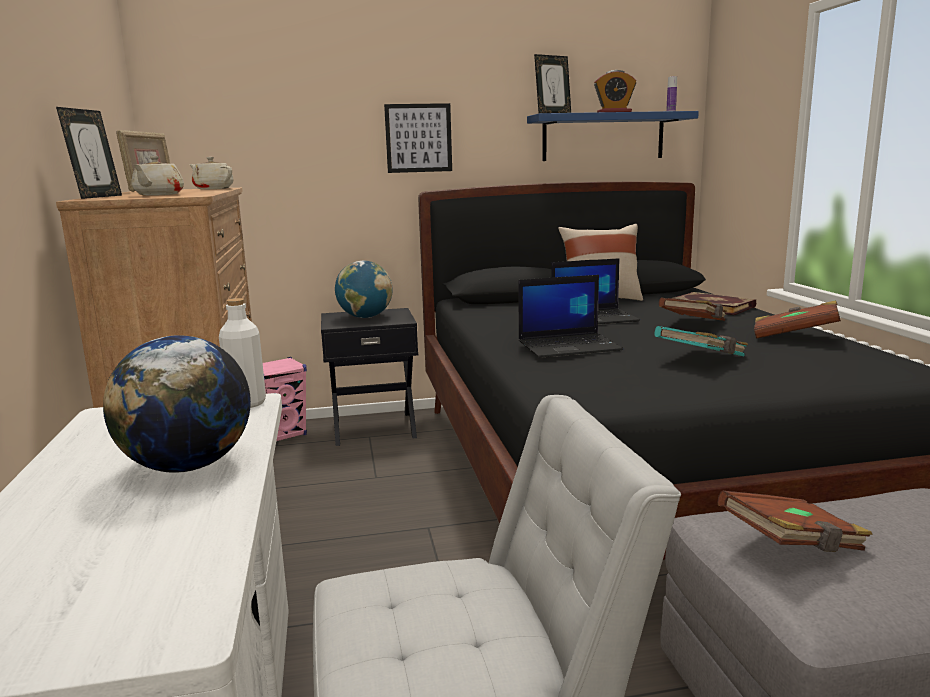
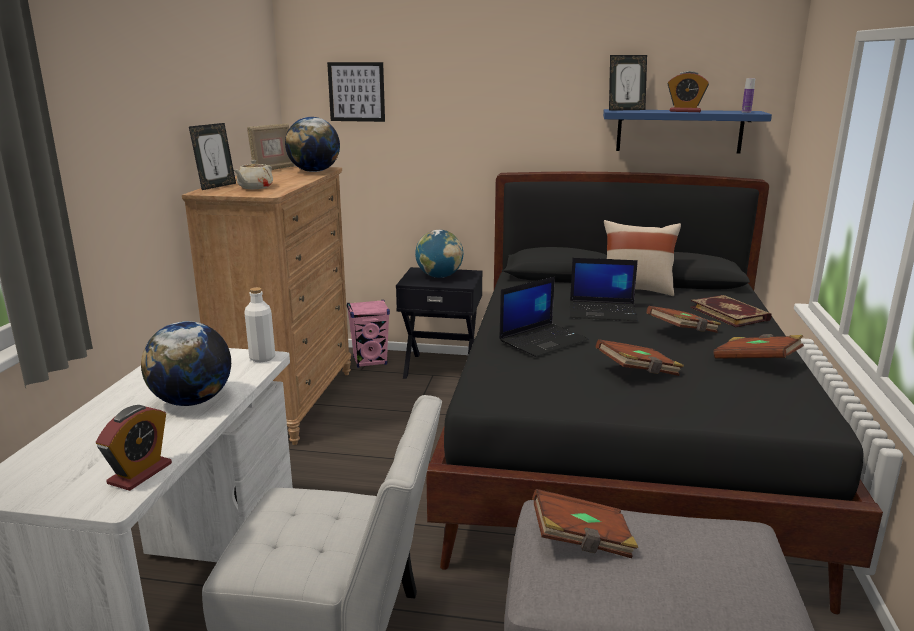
camera: 20 degrees right, 5 degrees up
(191, 576) = (140, 473): none -> alarm clock
(213, 189) = (314, 171): beige teapot -> globe
(418, 138) = (502, 125): picture -> picture (356, 92)
(569, 346) = (543, 340): laptop -> laptop turned 45 degrees counterclockwise
(702, 359) = (638, 372): turquoise book -> brown book

